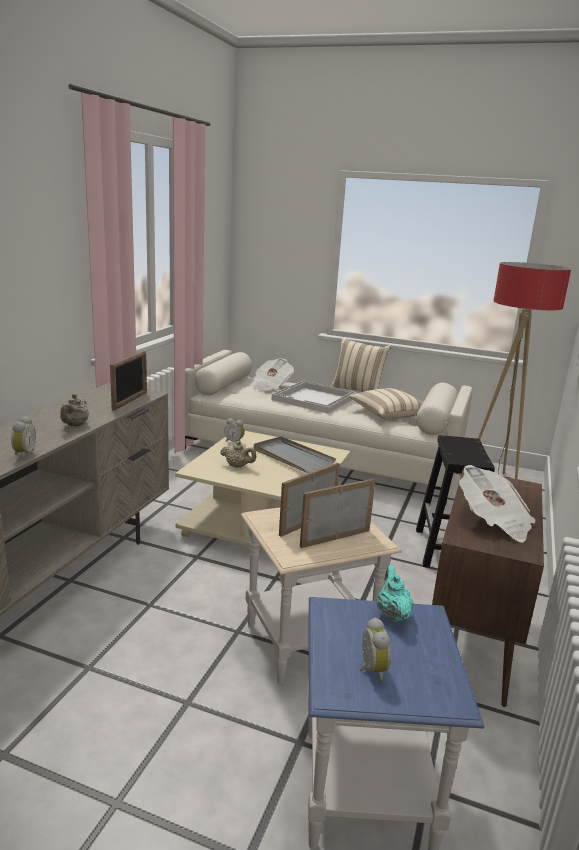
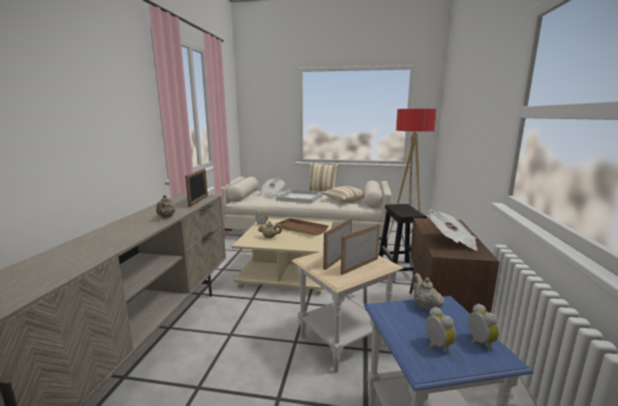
camera: 10 degrees left, 5 degrees down
(23, 454) = (134, 237): alarm clock -> alarm clock (478, 342)
(292, 457) = (301, 229): grey tray -> brown tray
(392, 614) = (424, 306): turquoise teapot -> beige teapot

